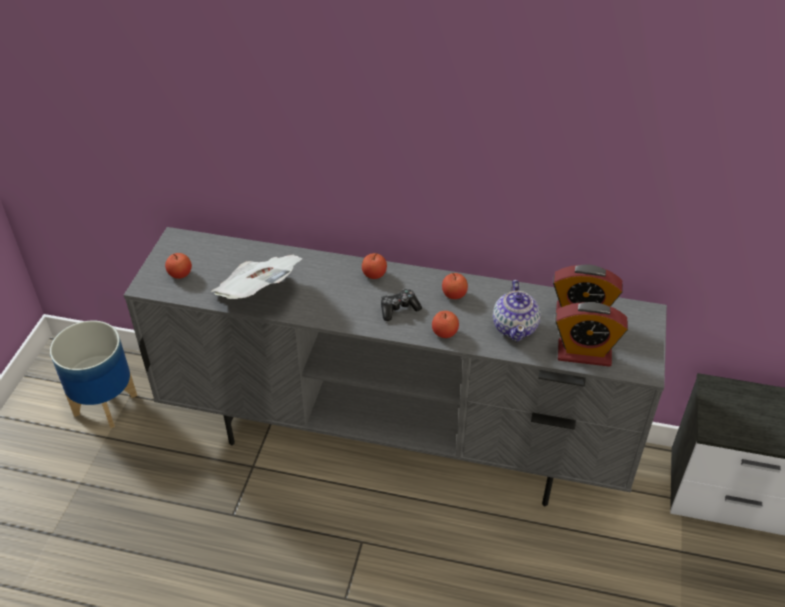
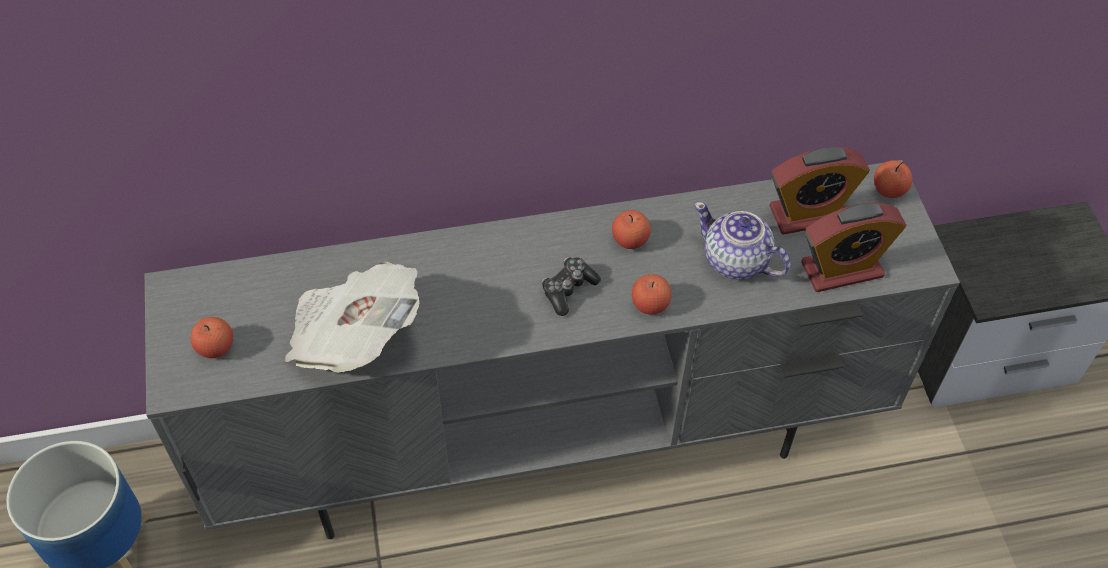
camera: 25 degrees left, 10 degrees up
(374, 274) = (504, 247): apple -> apple (889, 190)
(515, 327) = (736, 261): teapot -> teapot turned 150 degrees clockwise

